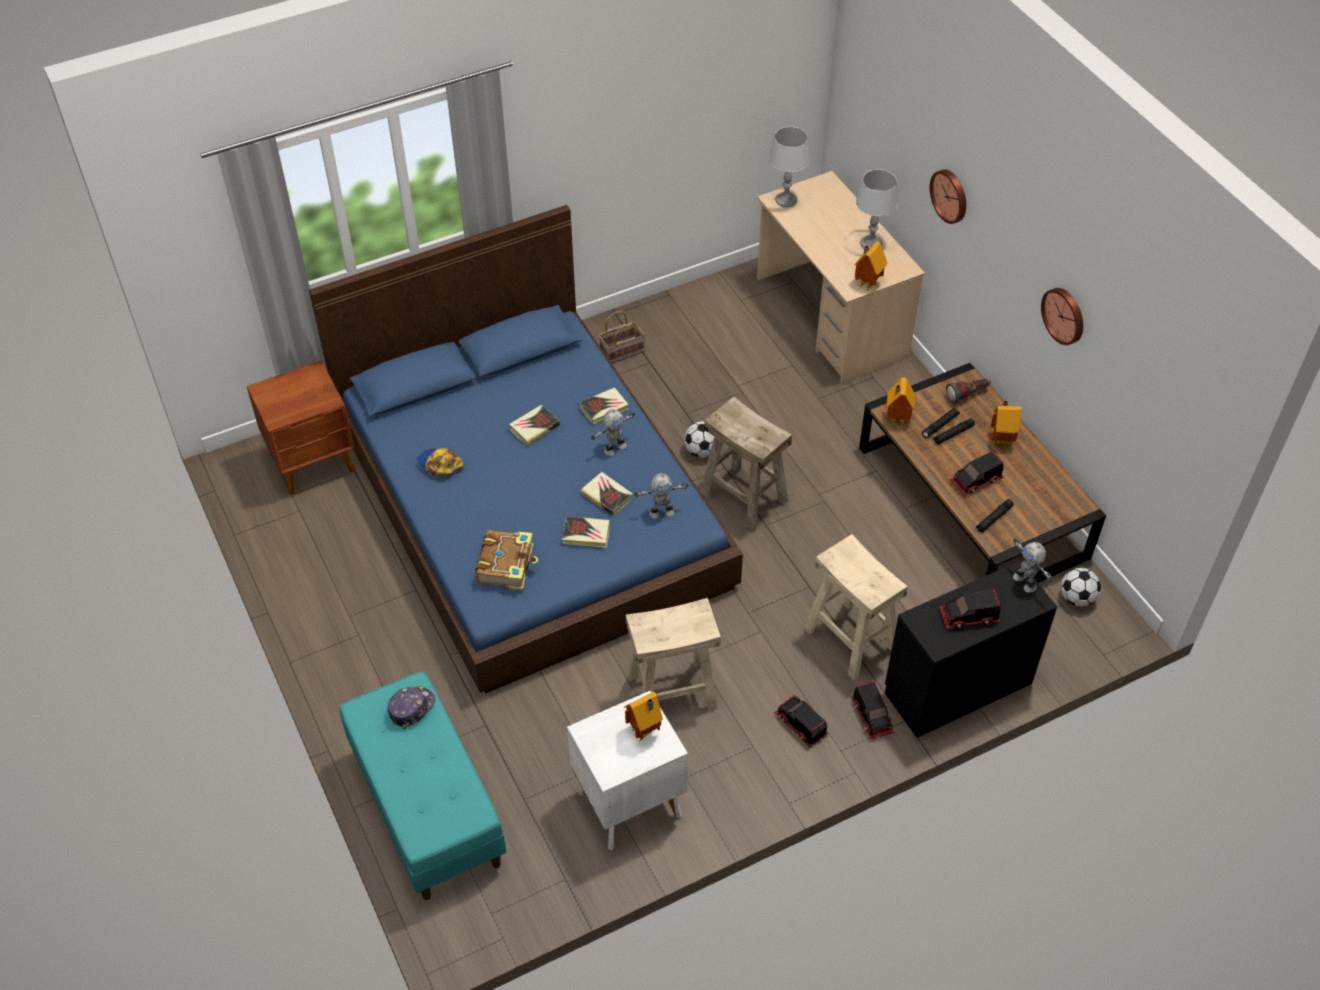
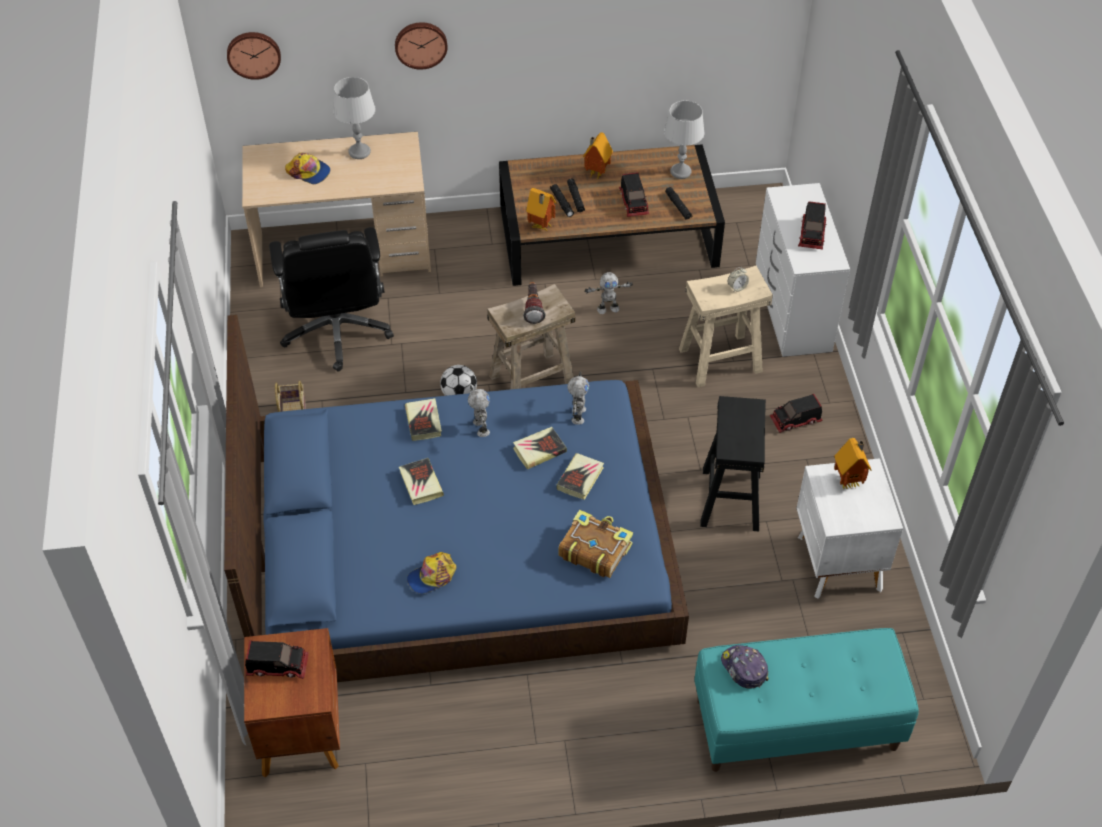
camera: 70 degrees left, 0 degrees up
(671, 693) = (731, 499): beige stool -> black stool
(733, 345) = (337, 331): none -> black office chair
(785, 200) = (262, 189): grey table lamp -> grey table lamp (680, 172)
(824, 221) = (309, 172): none -> cap
(866, 284) = (409, 171): toy house -> none
(867, 578) = (737, 287): none -> alarm clock
(872, 716) = (802, 372): toy truck -> toy truck (278, 665)
(956, 686) = (791, 311): black dresser -> white dresser
(968, 395) = (536, 175): flashlight -> flashlight (533, 308)
(1025, 582) = (789, 191): toy robot -> toy robot (608, 308)
(1064, 315) = (602, 31): wall clock -> wall clock (253, 54)
(1076, 598) = (733, 212): football -> none

